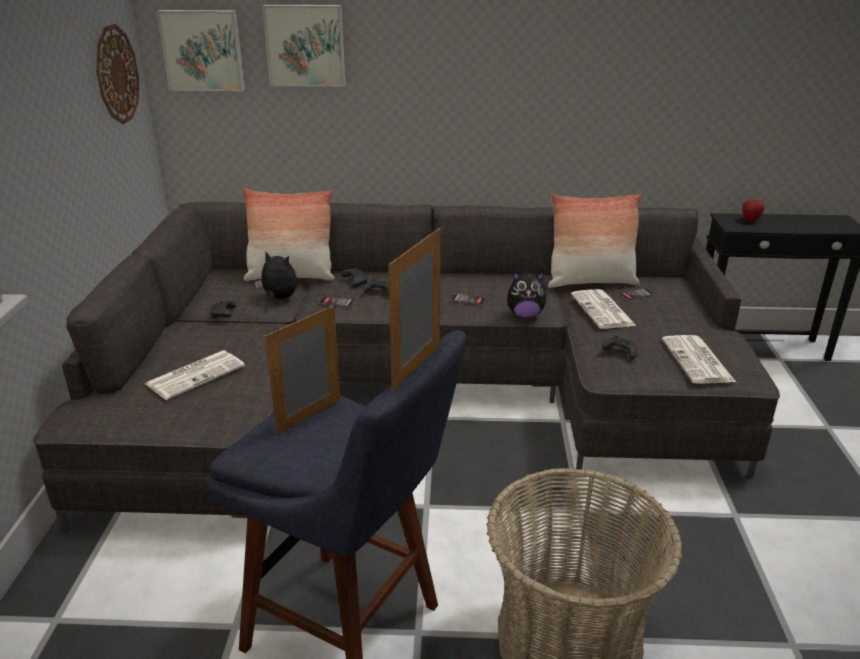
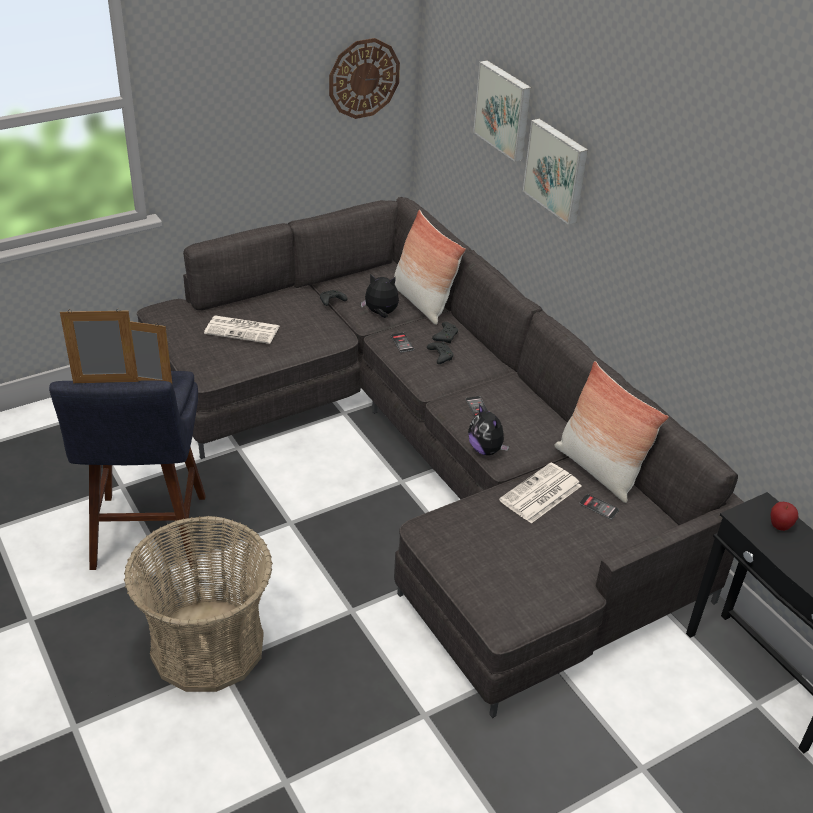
camera: 55 degrees right, 10 degrees up
(203, 50) = (448, 78): picture -> picture (557, 170)
(279, 298) = (380, 314): plush toy -> plush toy turned 75 degrees counterclockwise
(619, 352) = (468, 525): black game controller -> none
(698, 361) = (498, 579): newspaper -> none

